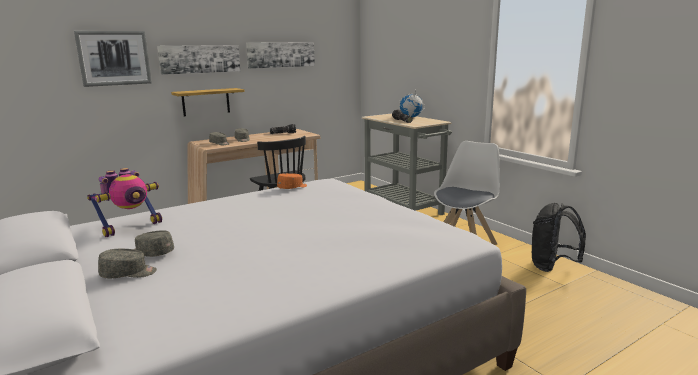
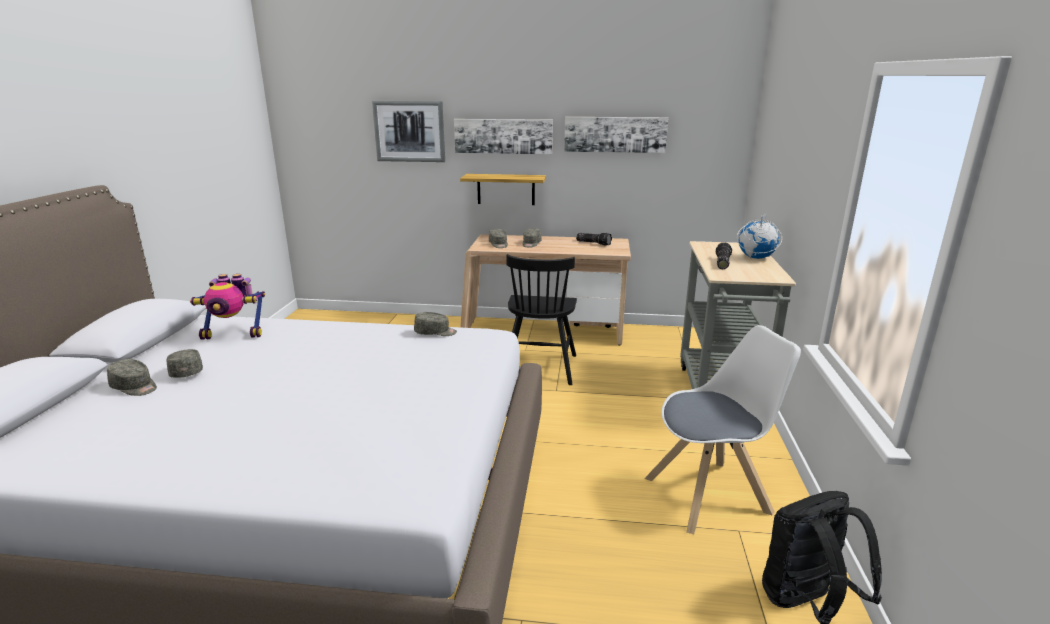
camera: 40 degrees right, 5 degrees up
(292, 187) = (435, 332): orange cap -> grey cap

